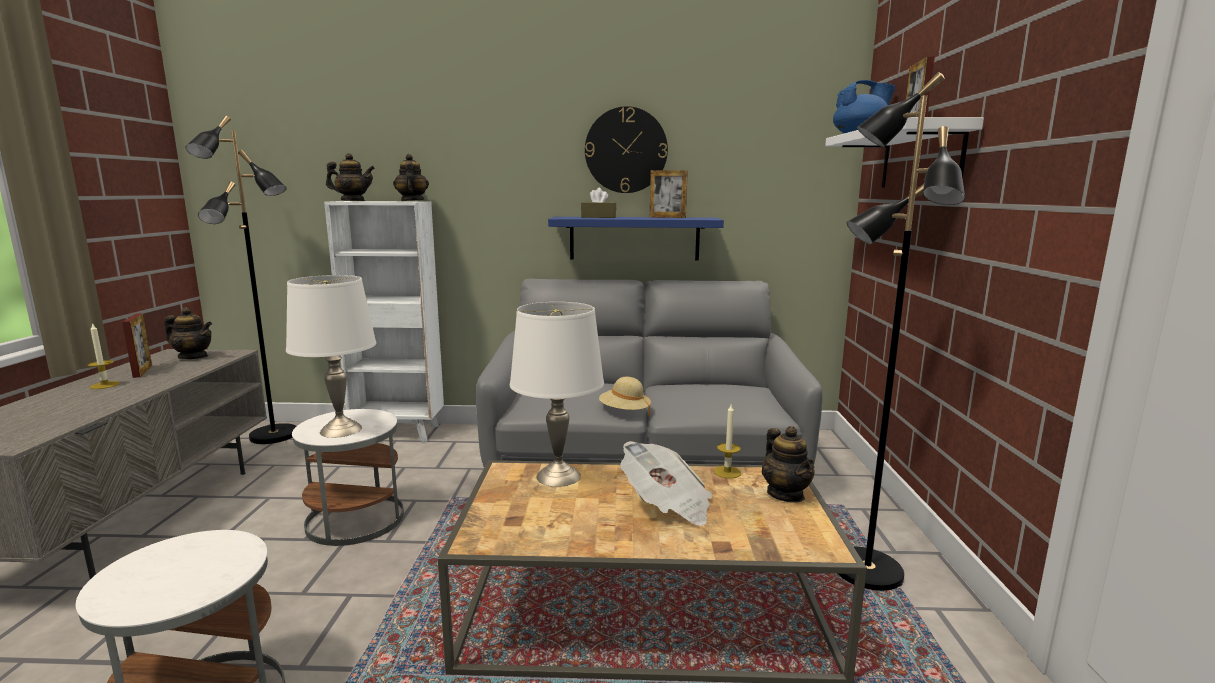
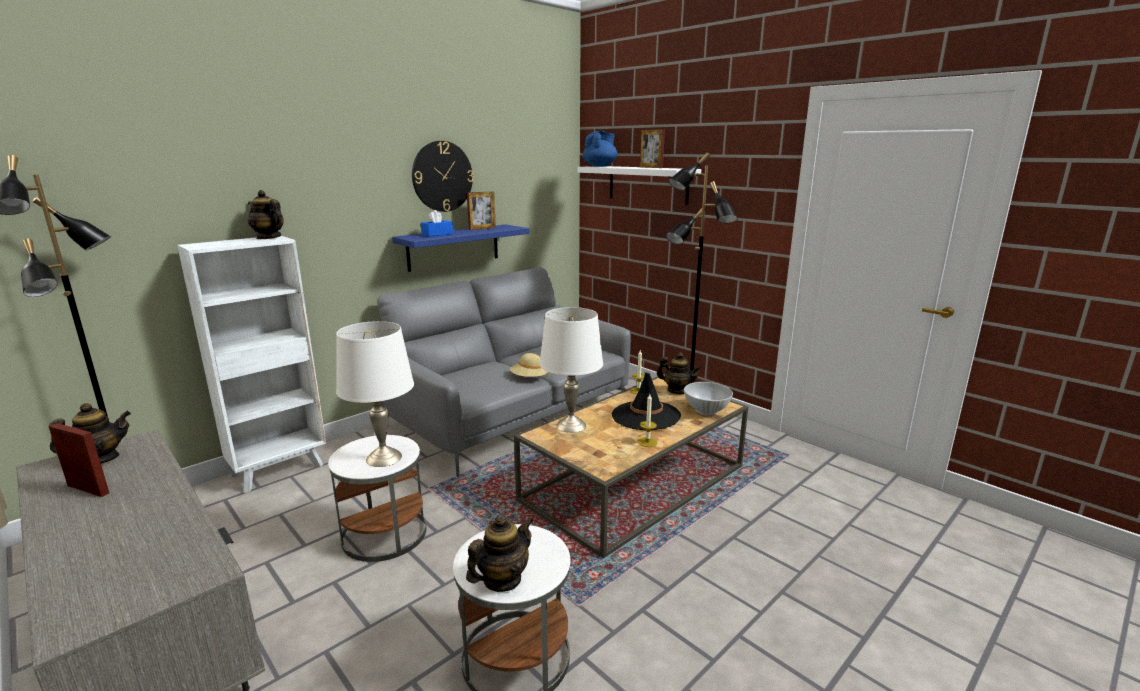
camera: 45 degrees left, 5 degrees up
(105, 385) = (94, 513): candle -> candle (647, 442)
(353, 201) = (203, 244): teapot -> teapot (502, 580)
(598, 217) = (437, 234): brown tissue box -> blue tissue box
(667, 505) = (645, 416): newspaper -> black hat
(774, 538) = (706, 410): none -> white bowl

